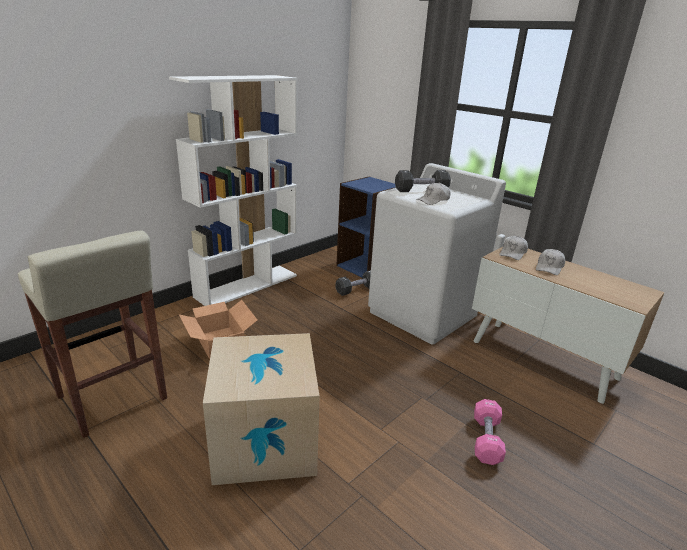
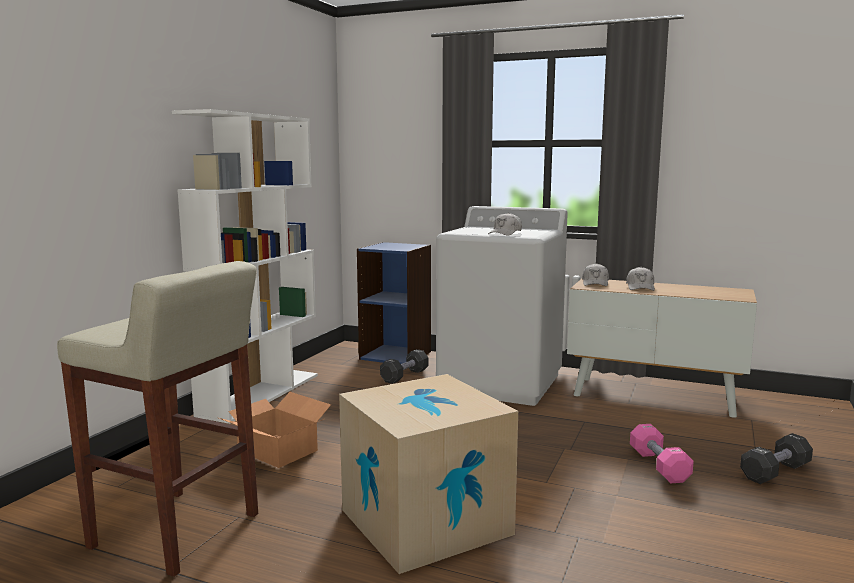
camera: 20 degrees left, 15 degrees down
(421, 190) = (481, 230): black dumbbell -> black dumbbell (775, 472)

